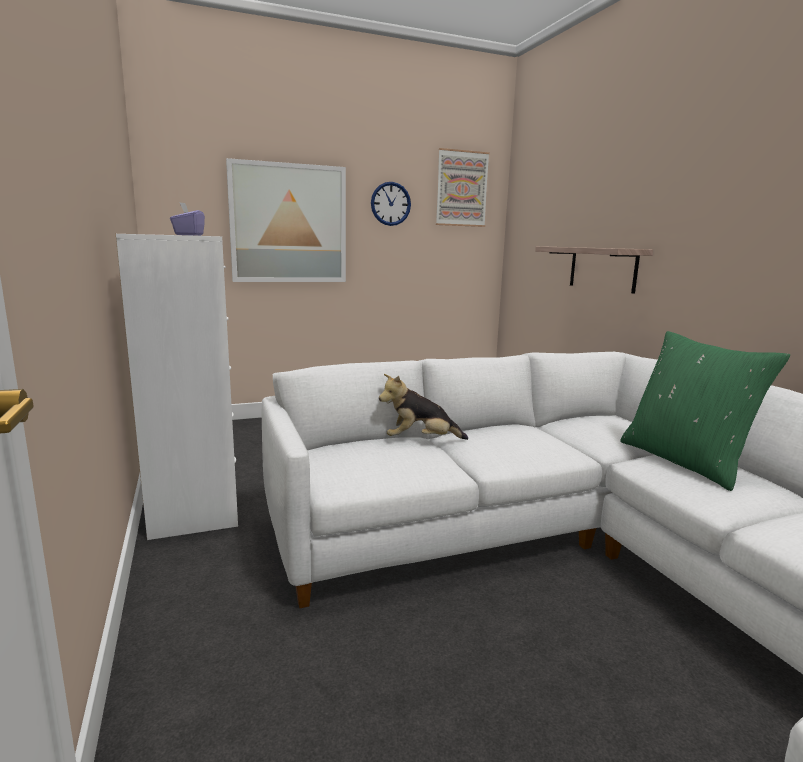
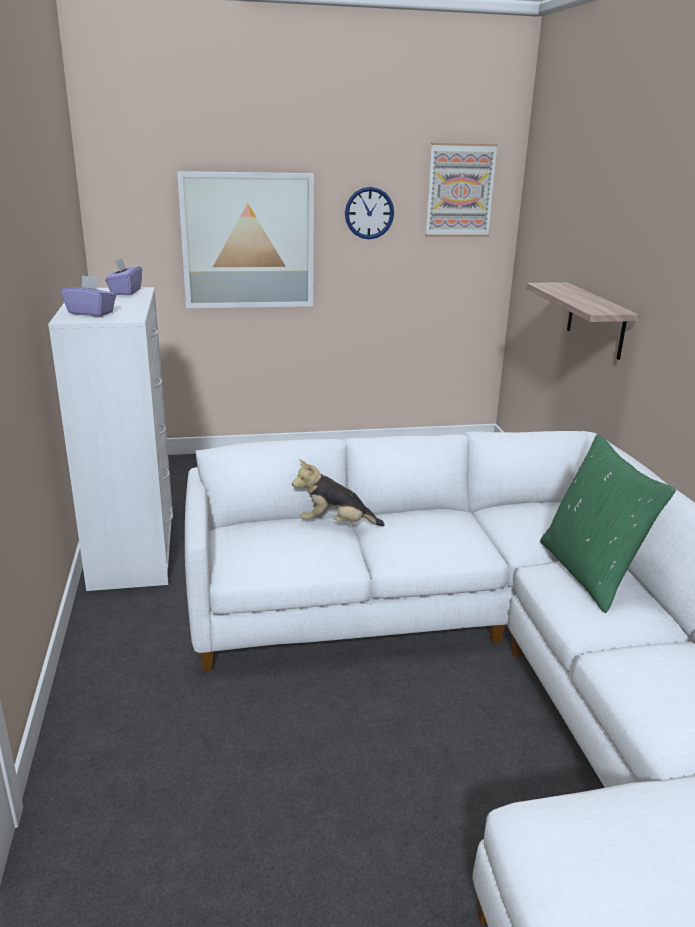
camera: 10 degrees right, 10 degrees up
(160, 234) = (91, 313): none -> purple tissue box

